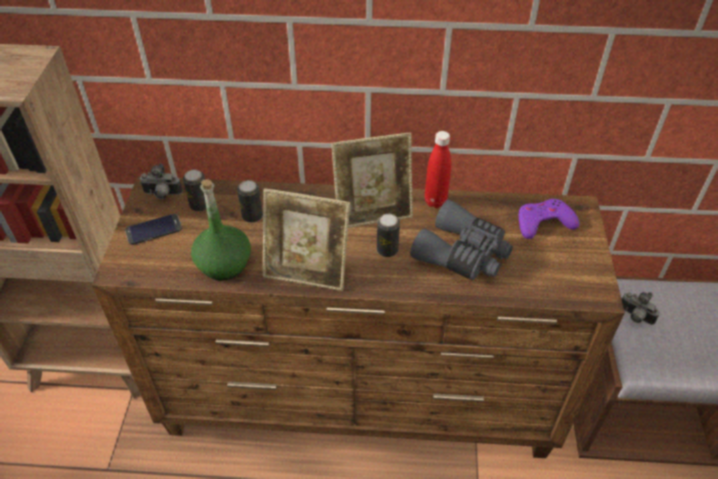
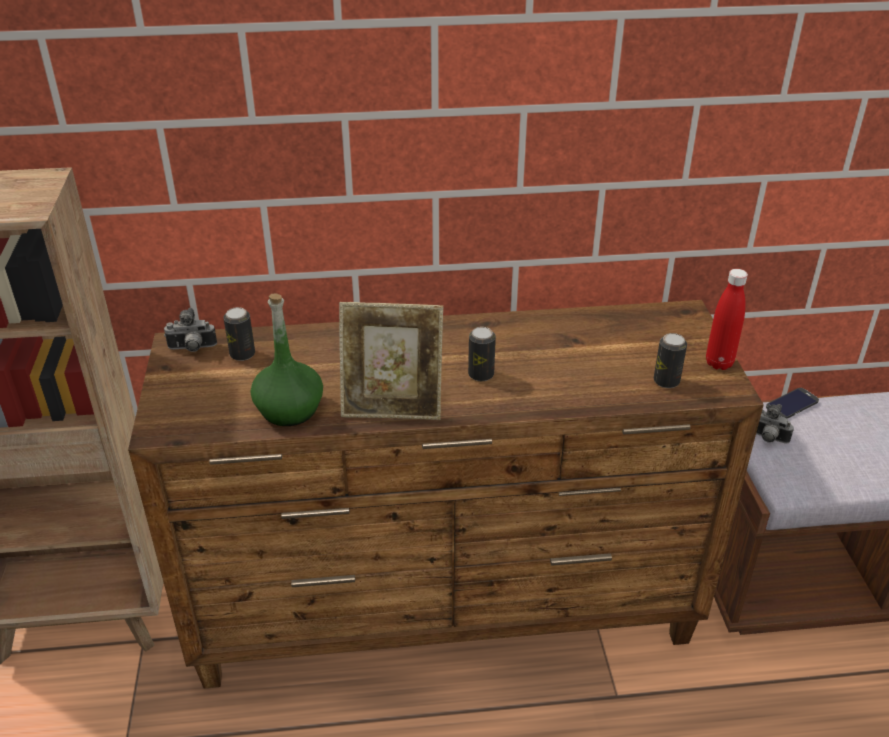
camera: 10 degrees left, 10 degrees down
(154, 229) = (191, 385): phone -> phone (792, 404)
(252, 216) = (310, 358): can -> can (666, 381)
(373, 213) = (454, 341): picture frame -> none
(435, 201) = (523, 322): red bottle -> red bottle (719, 363)
(463, 254) = (569, 369): grey binoculars -> none
(544, 223) = (651, 330): purple game controller -> none

